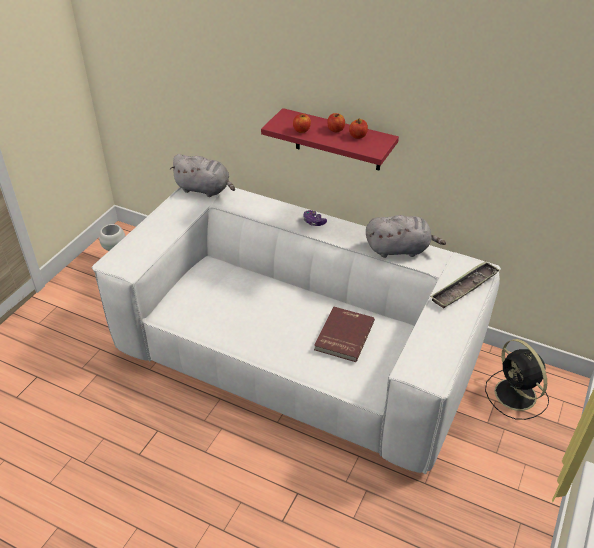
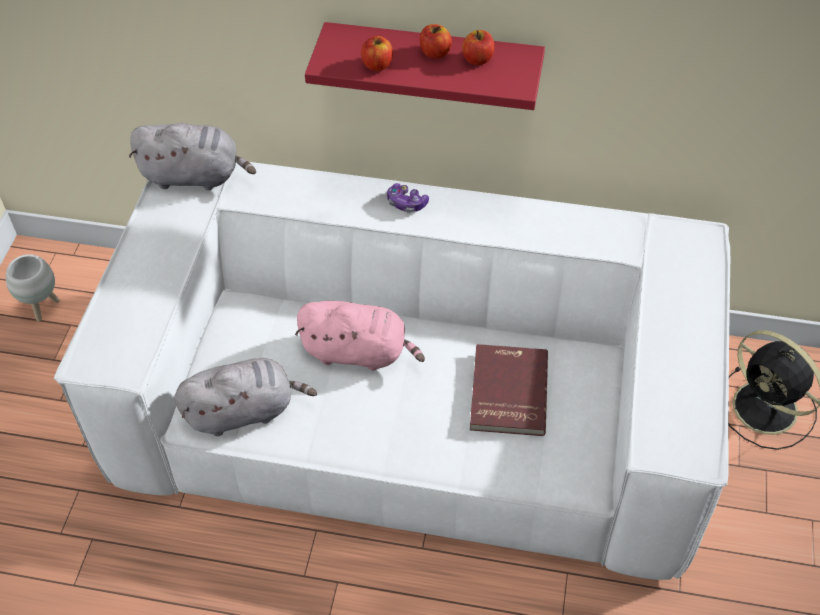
camera: 15 degrees left, 10 degrees up
(266, 298) = (358, 352): none -> pink plush toy
(400, 249) = (564, 227): grey plush toy -> grey plush toy (244, 411)
(464, 288) = (688, 278): tray -> none

